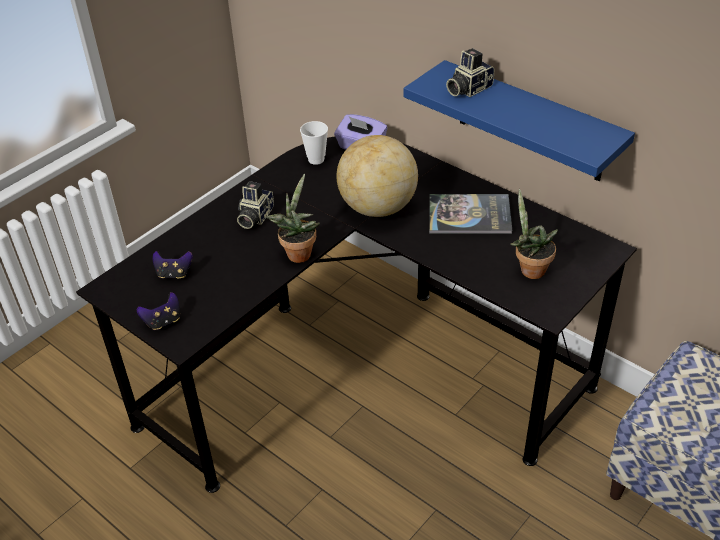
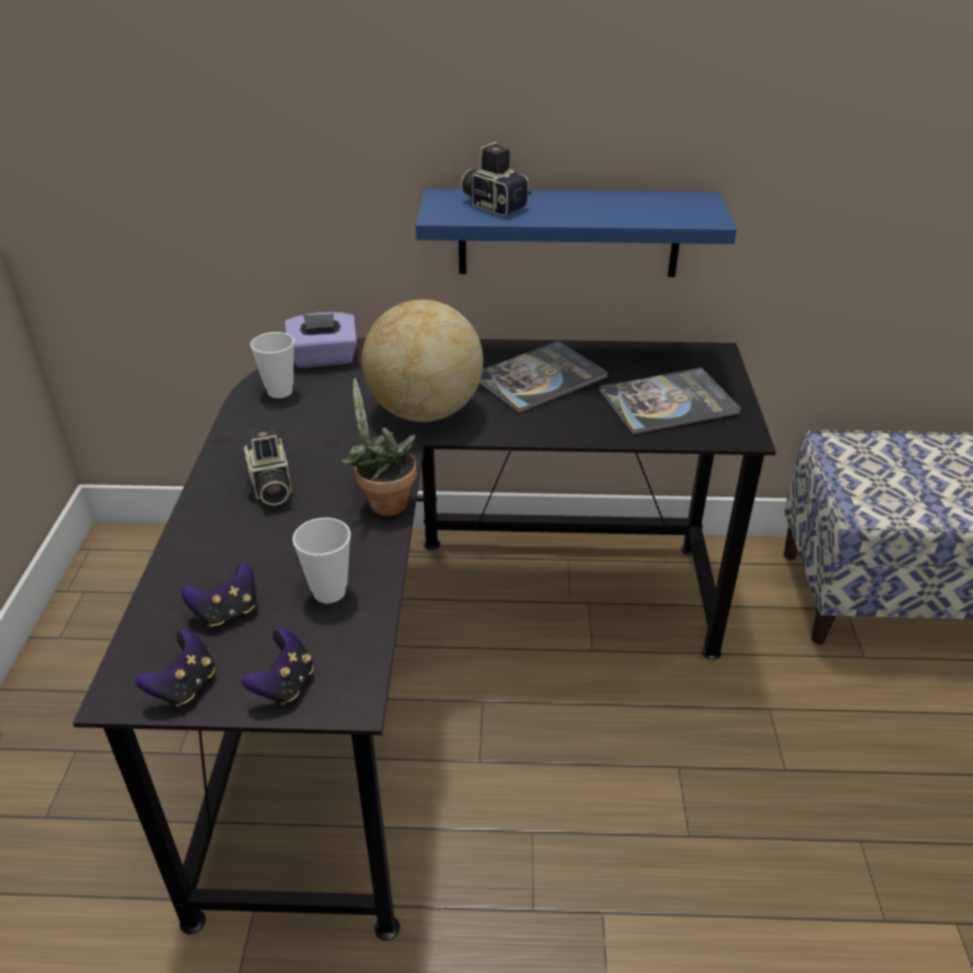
camera: 40 degrees left, 5 degrees down
(126, 299) = (184, 686): none -> game controller
(224, 287) = (329, 592): none -> cup
(468, 89) = (494, 205): camera -> camera turned 120 degrees clockwise
(529, 269) = (668, 403): potted plant -> book

